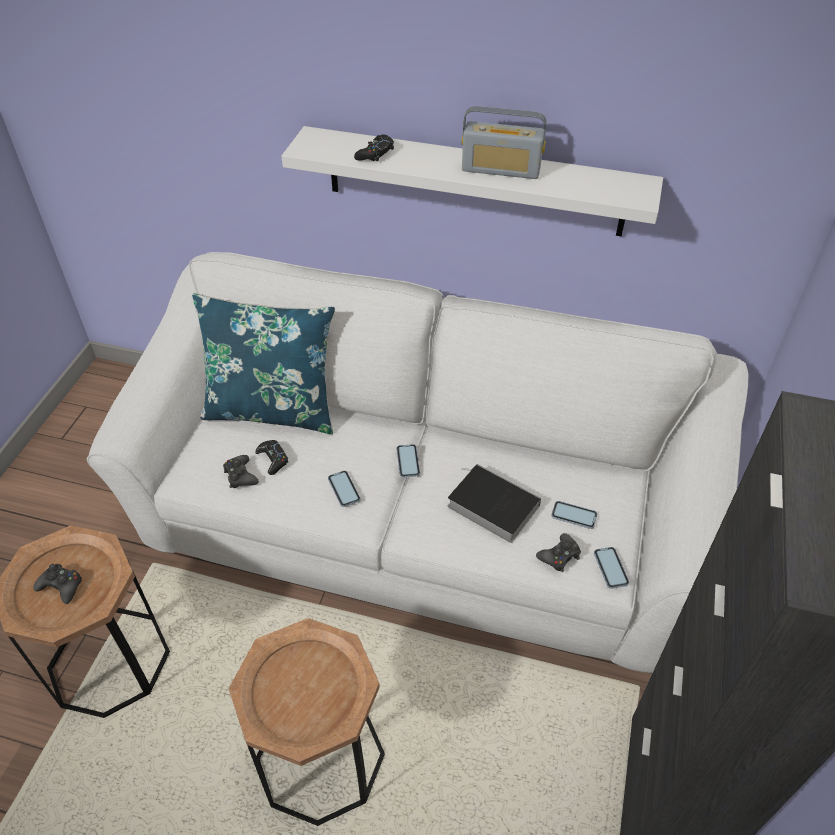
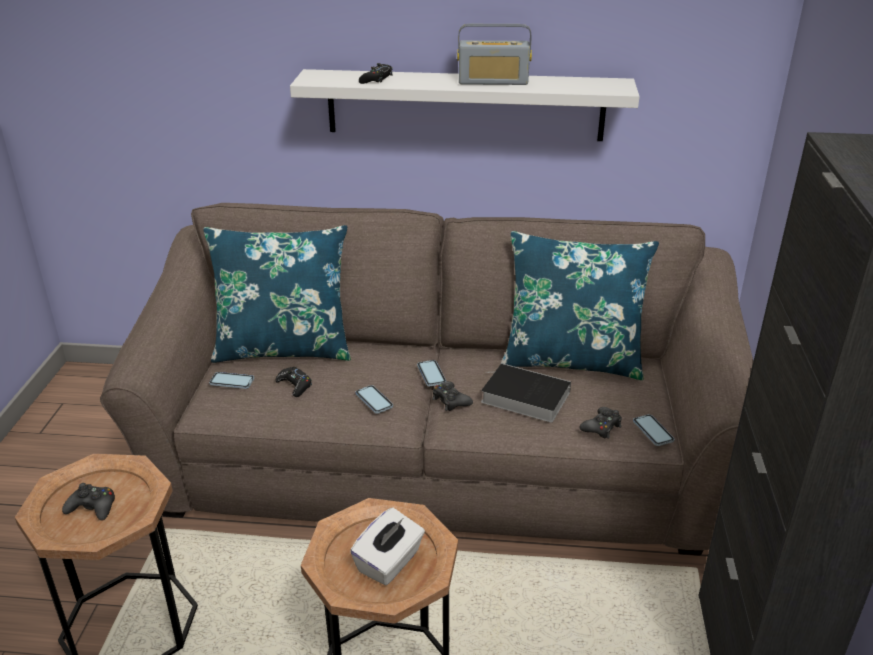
camera: 10 degrees left, 15 degrees down
(240, 476) = (264, 401): black game controller -> black game controller (450, 401)
(311, 695) = (389, 562): none -> white tissue box
(418, 519) = (437, 458): white sofa -> brown sofa
(553, 462) = (571, 360): none -> blue pillow
(574, 515) = (605, 396): phone -> phone (232, 381)

